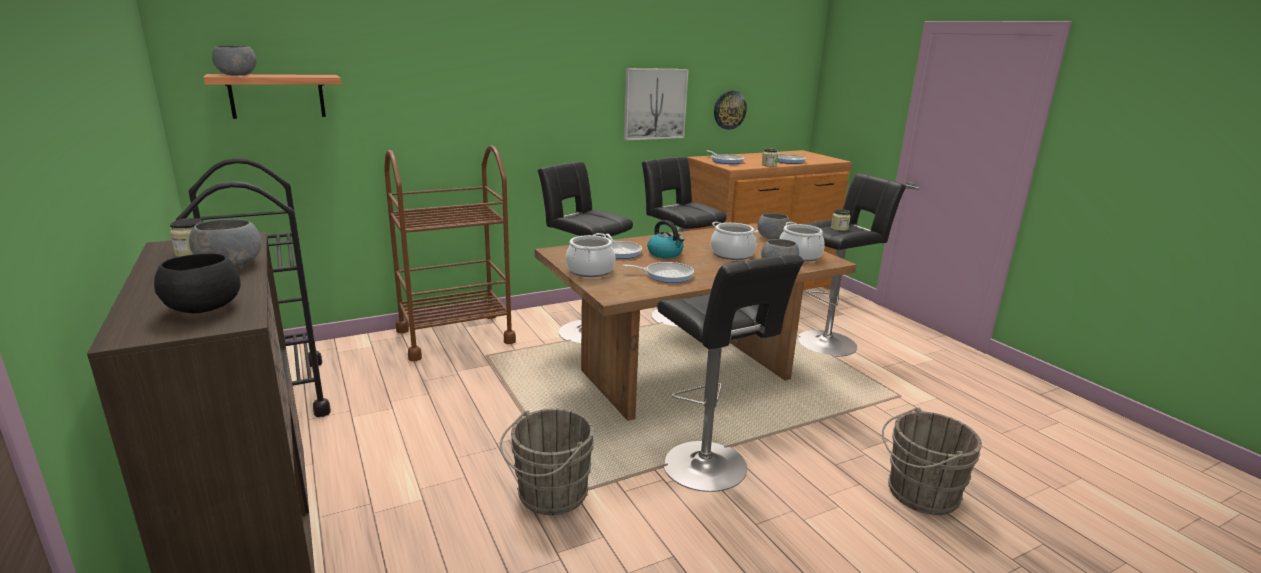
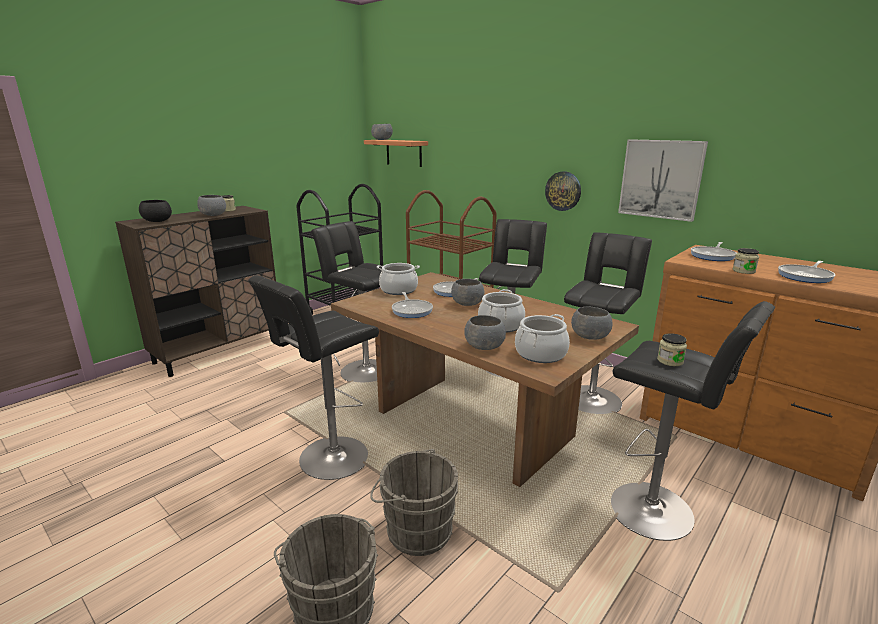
camera: 70 degrees right, 0 degrees up
(509, 414) = (363, 370): none -> black stool
(549, 495) = (279, 404): grey bucket -> grey bucket (415, 530)
(665, 254) = (468, 304): kettle -> grey bowl
(729, 110) = (776, 196): wall clock -> wall clock (563, 191)

